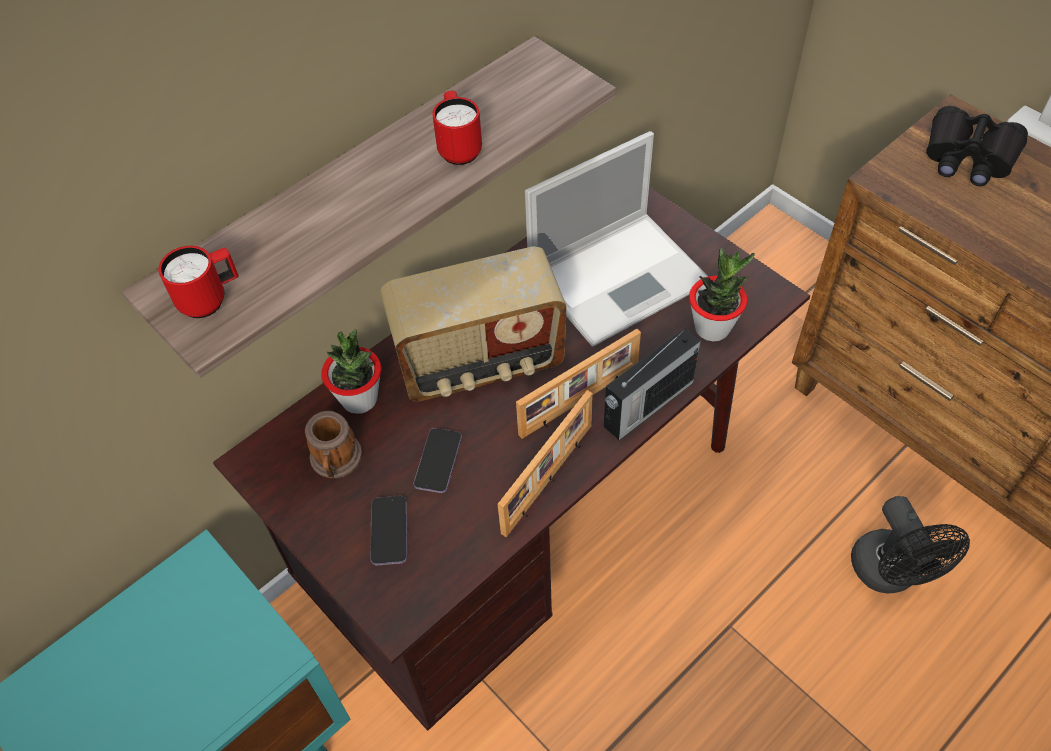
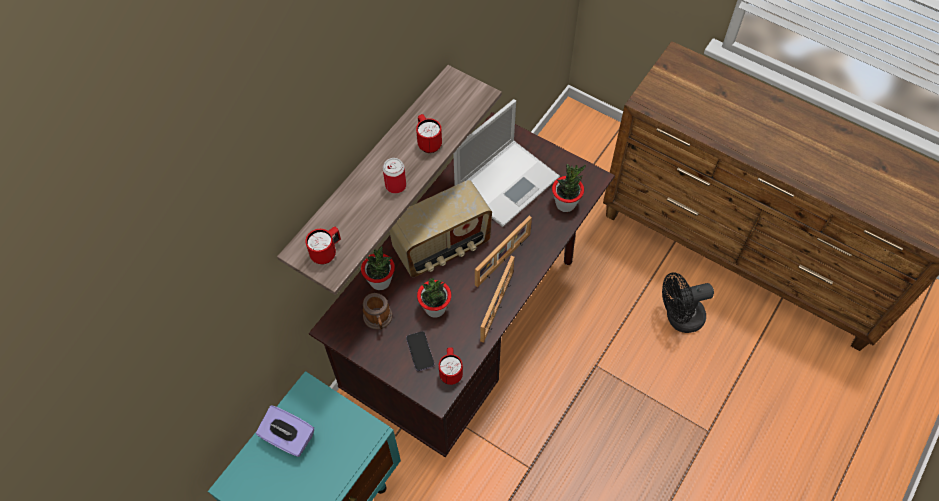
camera: 15 degrees left, 5 degrees up
(138, 639) = (288, 438): none -> purple tissue box
(376, 208) = (395, 185): none -> can
(433, 578) = (451, 371): none -> red mug
(438, 461) = (435, 308): phone -> potted plant
(647, 405) = (540, 255): radio -> none
(890, 574) = (679, 318): black fan -> black fan turned 105 degrees clockwise
(968, 157) = (687, 81): black binoculars -> none

